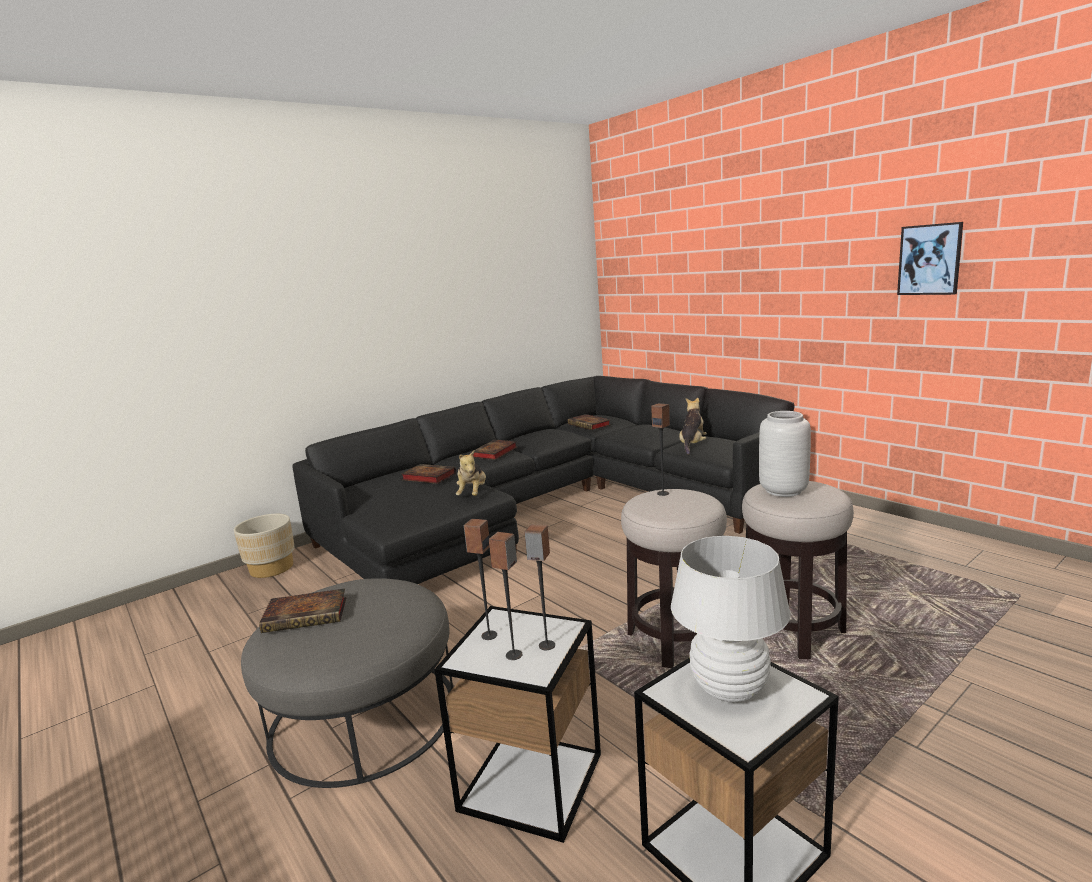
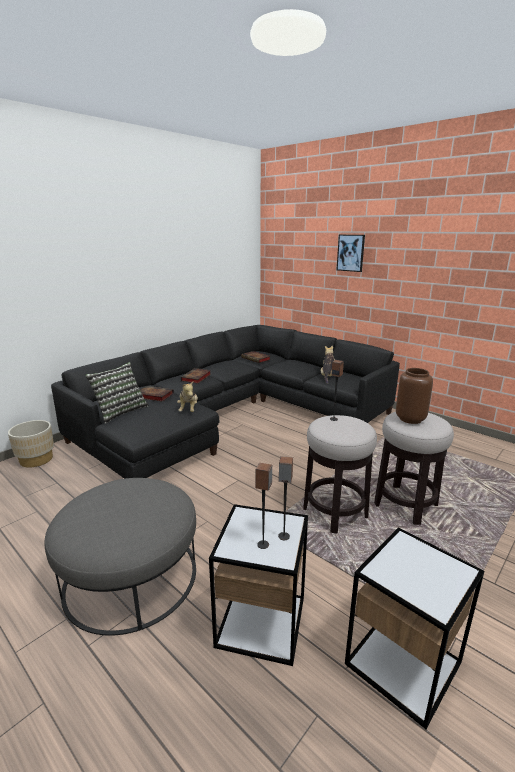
camera: 10 degrees left, 5 degrees up
(308, 615) = (93, 510): book -> none
(378, 498) = (120, 411): none -> pillow
(489, 635) = (240, 529): speaker -> none
(729, 689) = (415, 568): white table lamp -> none
(784, 490) = (411, 419): grey vase -> brown vase
(929, 259) = (487, 268): picture -> picture (351, 253)

